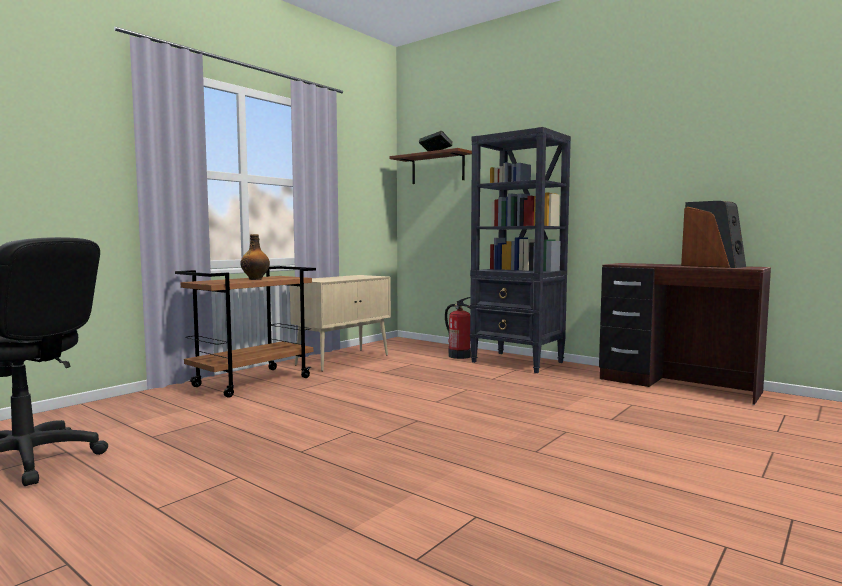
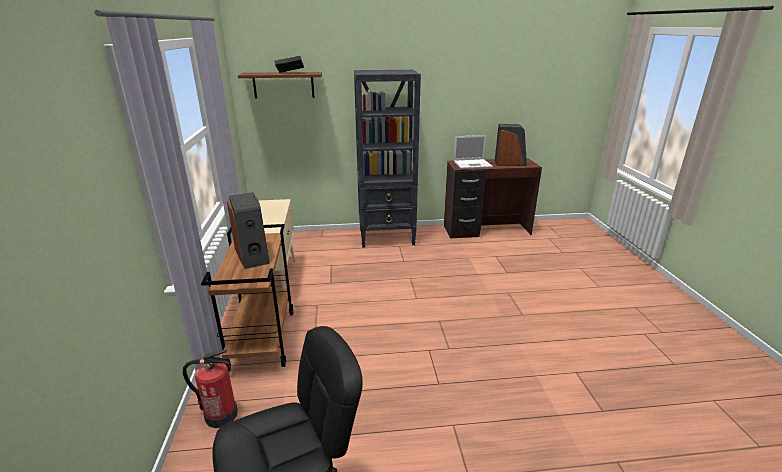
camera: 45 degrees left, 20 degrees up
(256, 279) = (253, 255): bottle -> speaker
(459, 356) = (342, 243): fire extinguisher -> fire extinguisher (220, 415)
(645, 264) = (473, 164): none -> laptop

